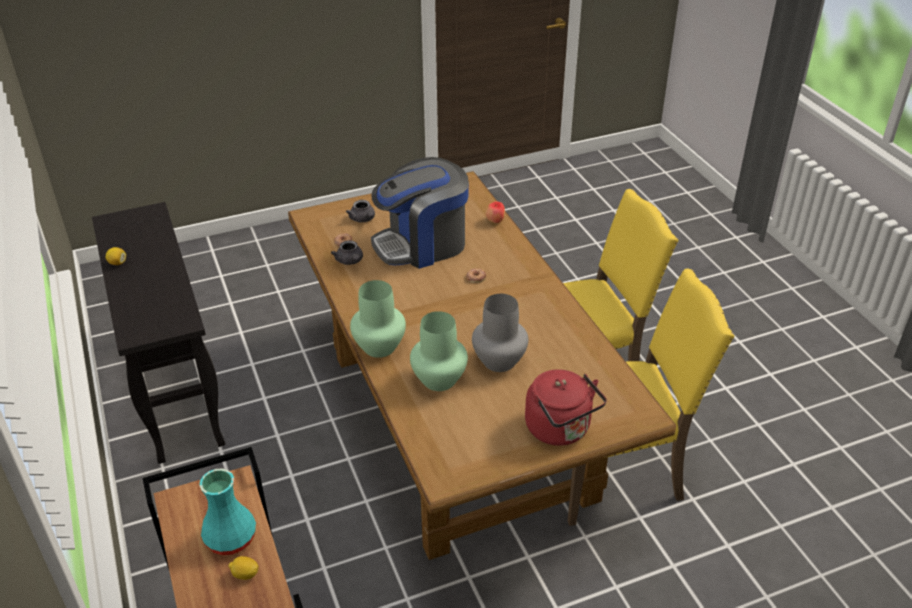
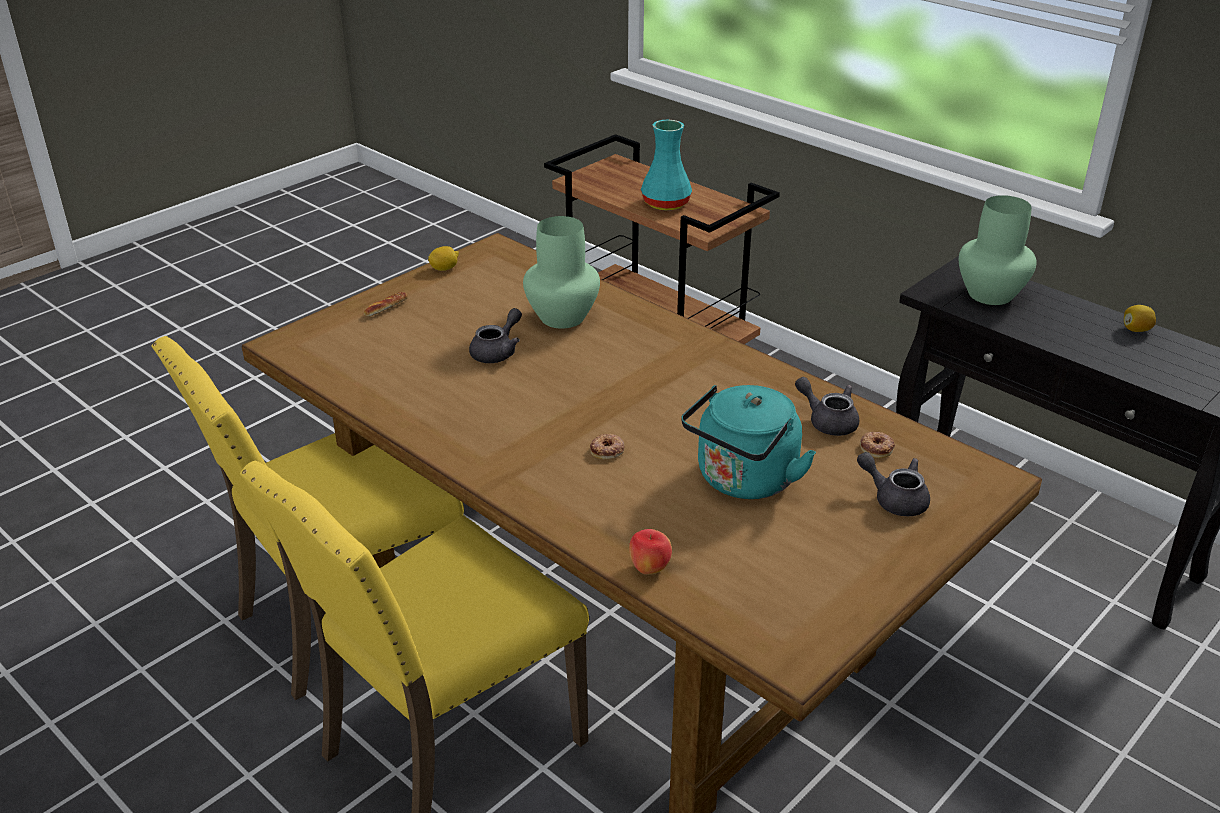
camera: 155 degrees right, 5 degrees down
(245, 574) = (630, 192): lemon -> lemon (444, 268)
(378, 347) = (668, 329): green vase -> green vase (991, 294)
(422, 244) = (743, 481): coffee machine -> turquoise kettle
(499, 361) = (497, 352): grey vase -> grey teapot
(560, 430) = (386, 308): red kettle -> bread

